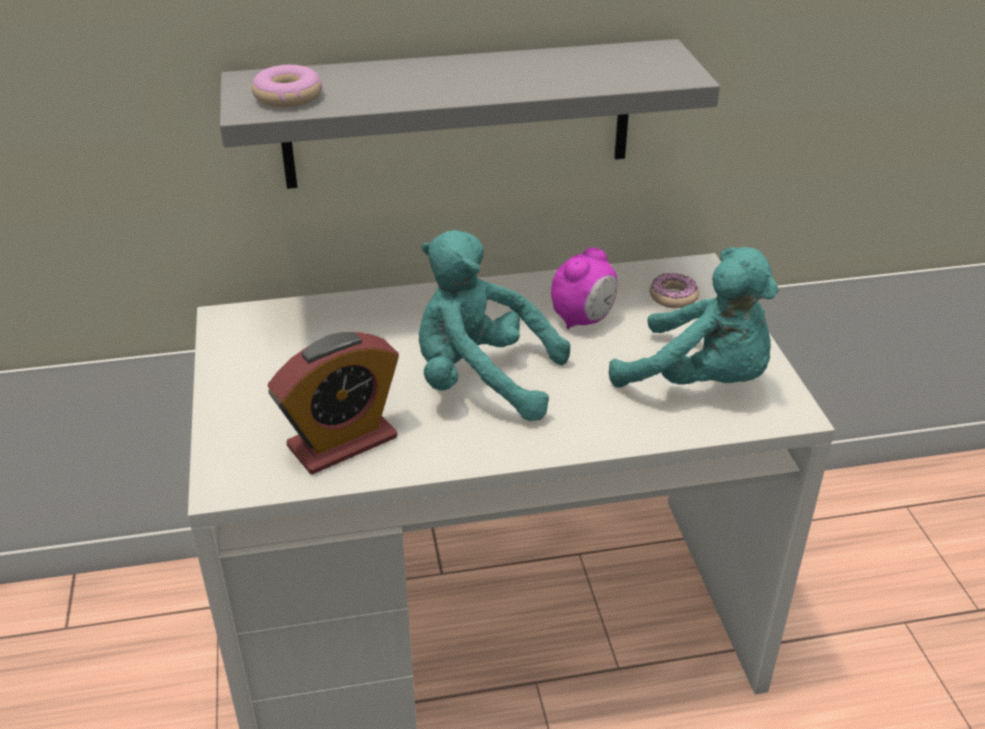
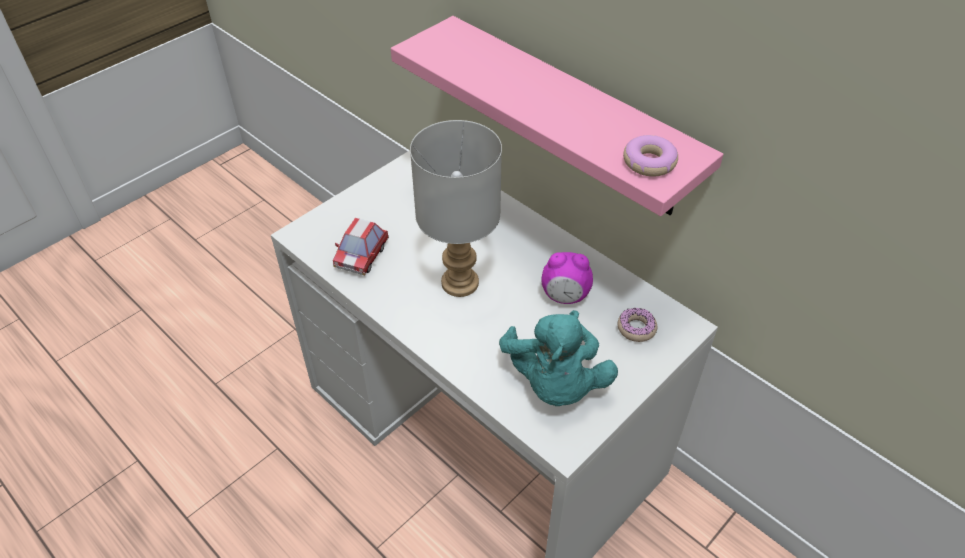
camera: 55 degrees right, 10 degrees up
(288, 97) = (445, 50): donut -> donut (649, 162)
(342, 442) = (362, 256): alarm clock -> toy car
(458, 115) = (570, 117): grey shelf -> pink shelf
(481, 381) = (461, 282): turquoise plush toy -> grey table lamp

